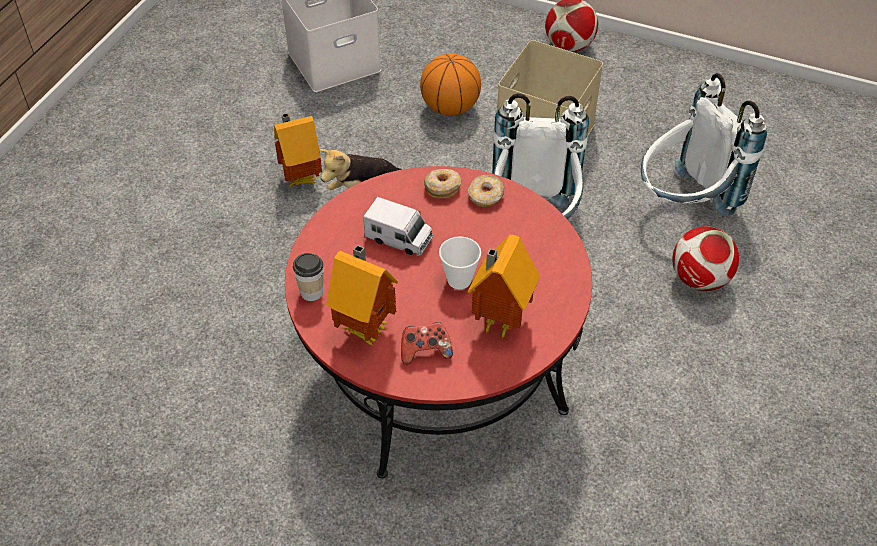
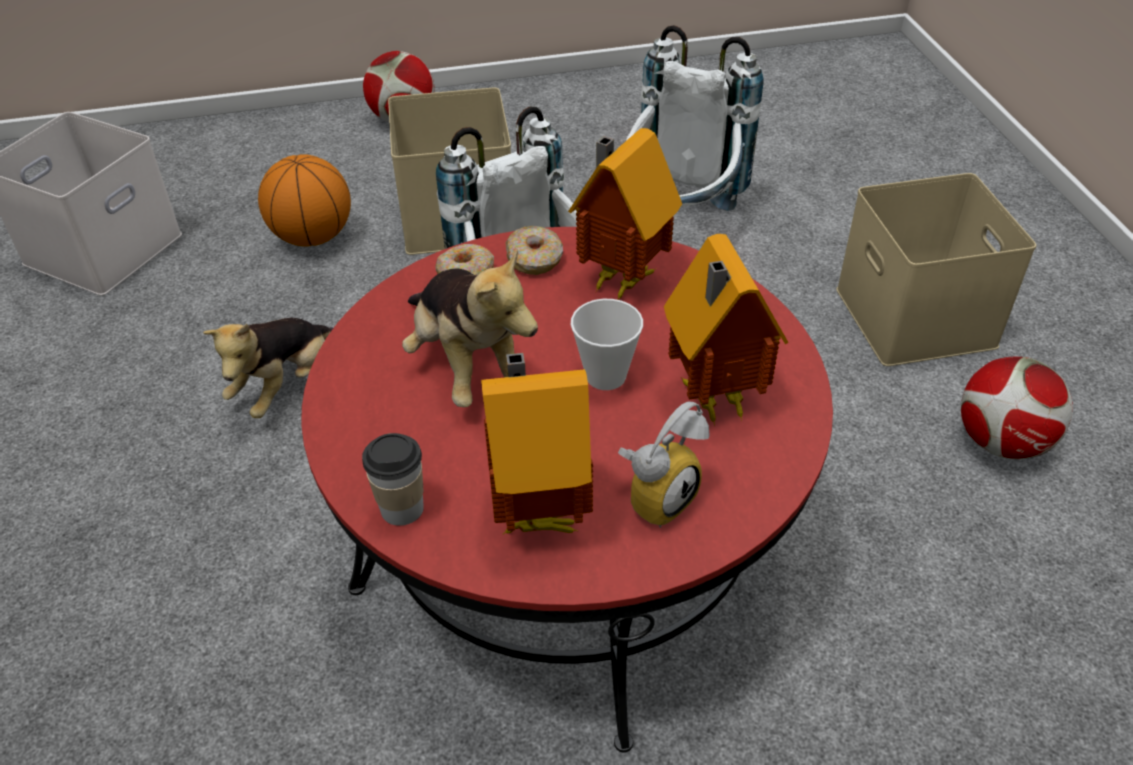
camera: 35 degrees left, 5 degrees down
(300, 178) = (166, 410): toy house -> toy house (618, 279)
(399, 238) = (467, 366): toy truck -> plush toy
(425, 351) = (657, 495): game controller -> alarm clock
(699, 279) = (768, 285): football -> football (1000, 442)
(777, 353) = (918, 318): none -> beige storage box

